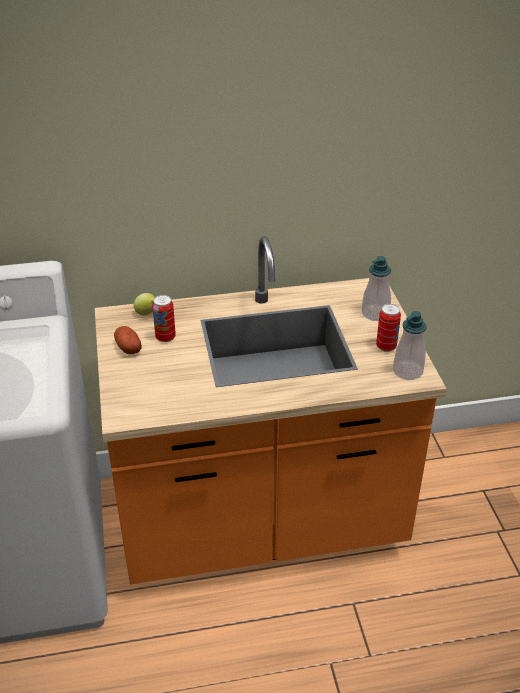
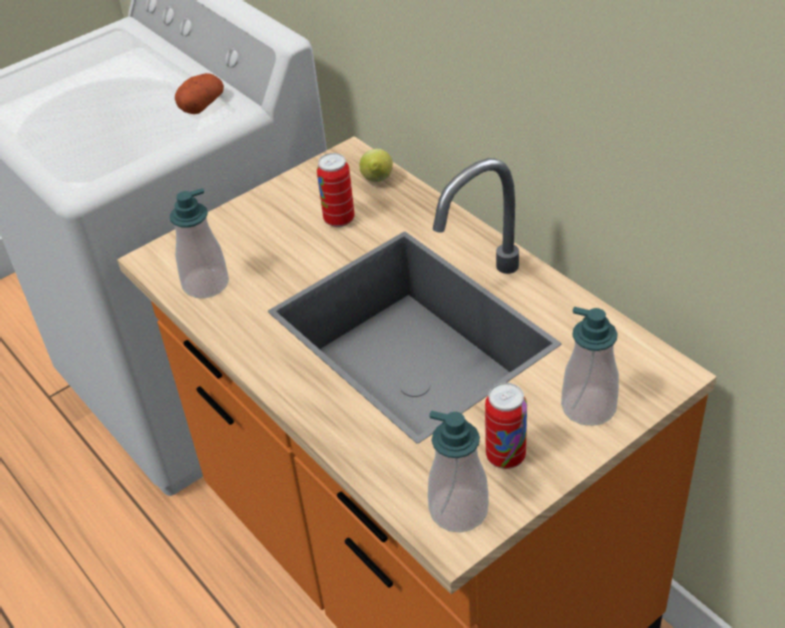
camera: 65 degrees right, 5 degrees up
(128, 347) = (293, 200): potato -> potato (202, 105)
(168, 403) = (206, 284): none -> soap dispenser

